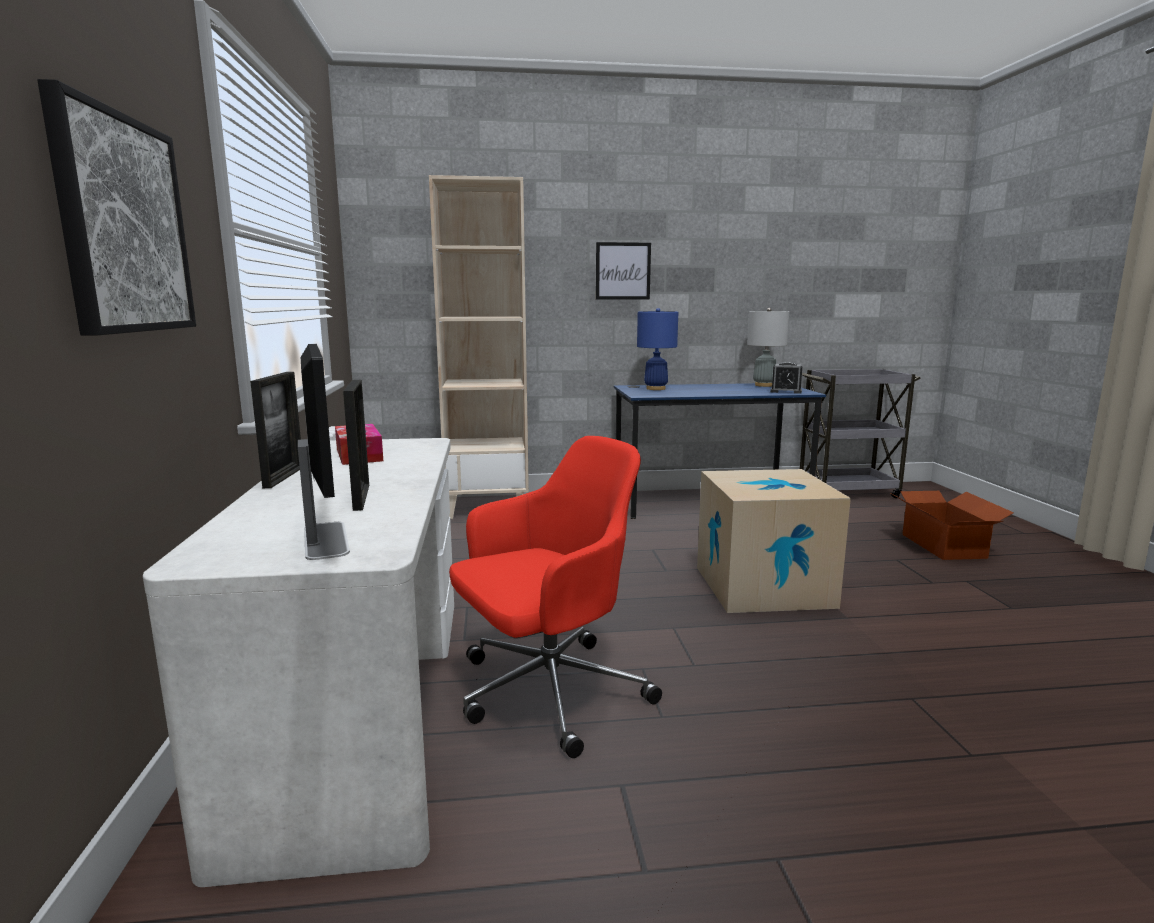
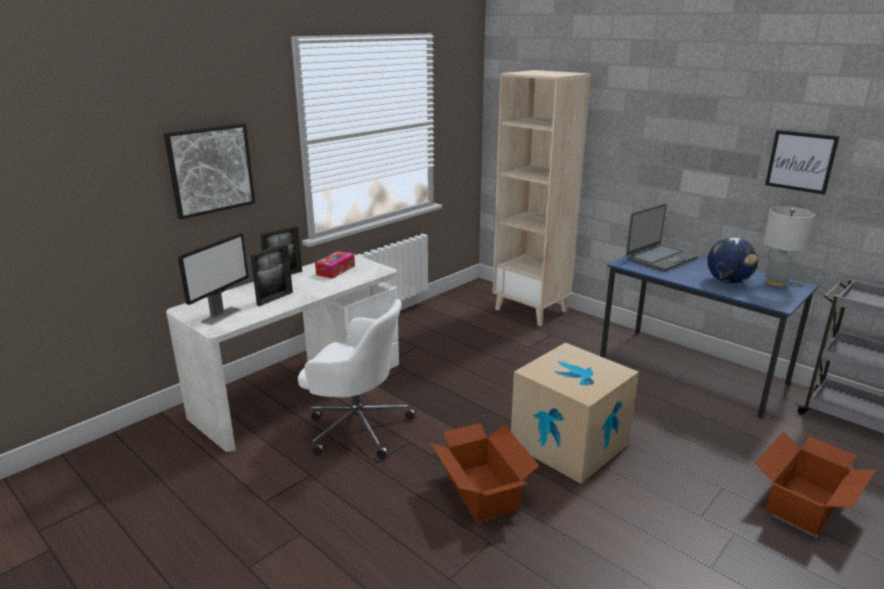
camera: 50 degrees right, 10 degrees up
(547, 692) = (356, 426): red office chair -> white office chair
(623, 271) = (669, 147): picture -> picture (800, 161)
(655, 389) = (660, 259): blue table lamp -> laptop
(740, 390) = (728, 282): none -> globe
(786, 391) = (763, 297): alarm clock -> none
(805, 664) = (481, 492): none -> cardboard box

